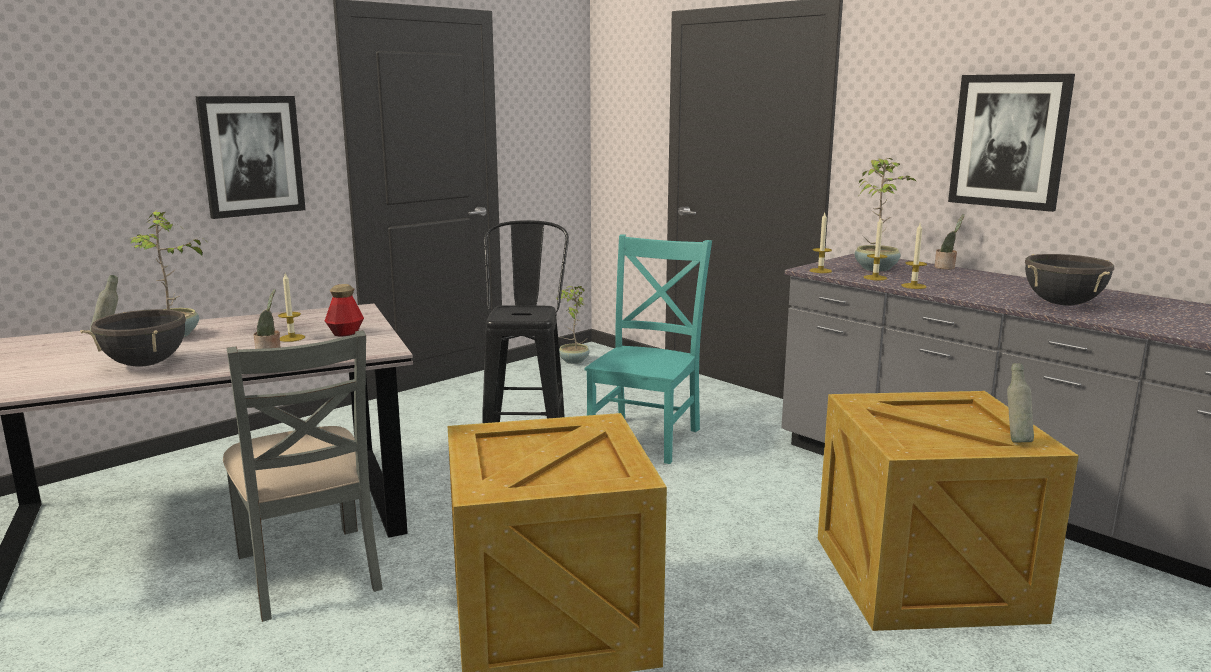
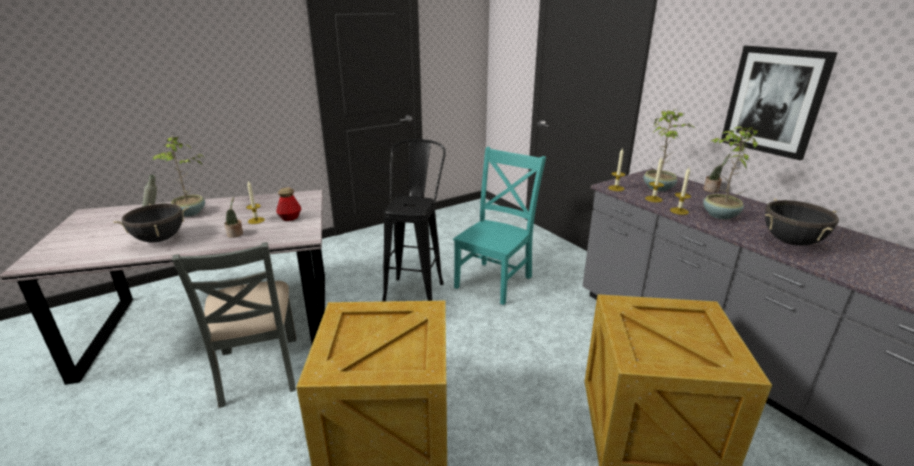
camera: 10 degrees right, 10 degrees up
(252, 156) = (252, 88): picture -> none
(573, 361) = (467, 213): potted plant -> potted plant (719, 215)
(1015, 440) = (725, 362): grey bottle -> none

